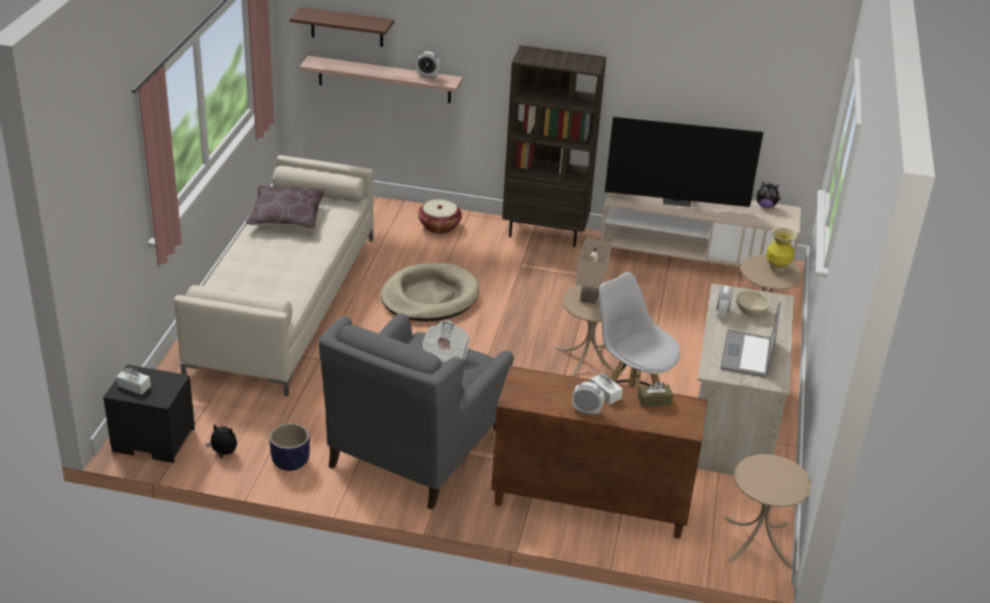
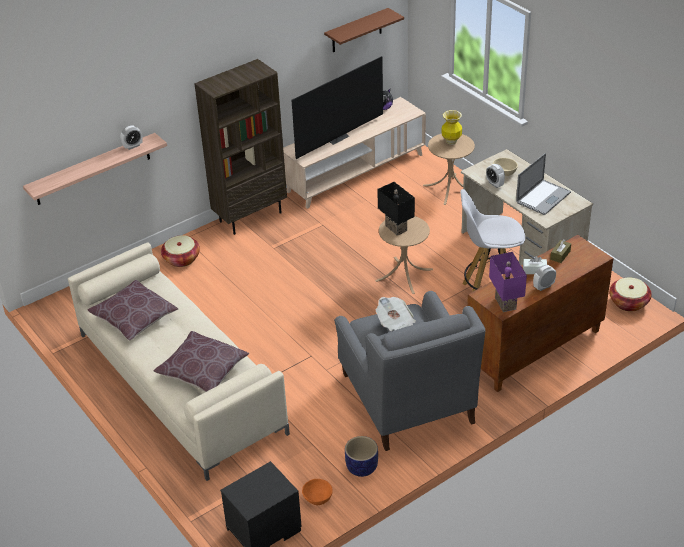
camera: 45 degrees left, 5 degrees up
(134, 386) = (252, 497): white tissue box -> none
(223, 453) = (317, 498): plush toy -> orange bowl
(261, 283) = (203, 371): none -> brown pillow
(347, 27) = (51, 143): brown shelf -> brown shelf (356, 31)
(429, 297) = (257, 307): beige dog bed -> none
(525, 395) = (504, 303): none -> purple table lamp
(591, 296) = (397, 228): beige table lamp -> black table lamp
(747, 354) = (543, 197): laptop -> laptop turned 105 degrees counterclockwise
(758, 542) = (628, 302): beige side table -> basket

